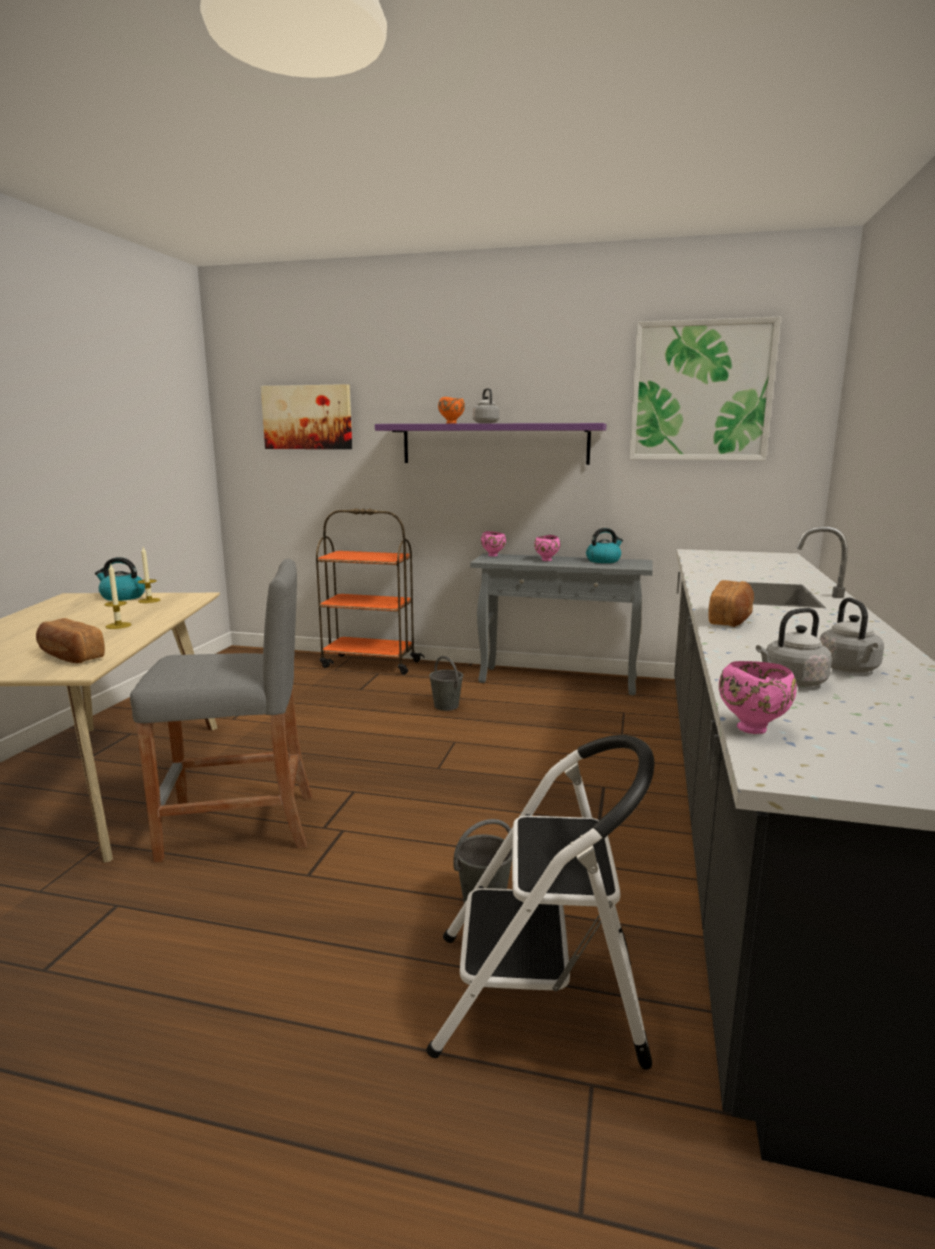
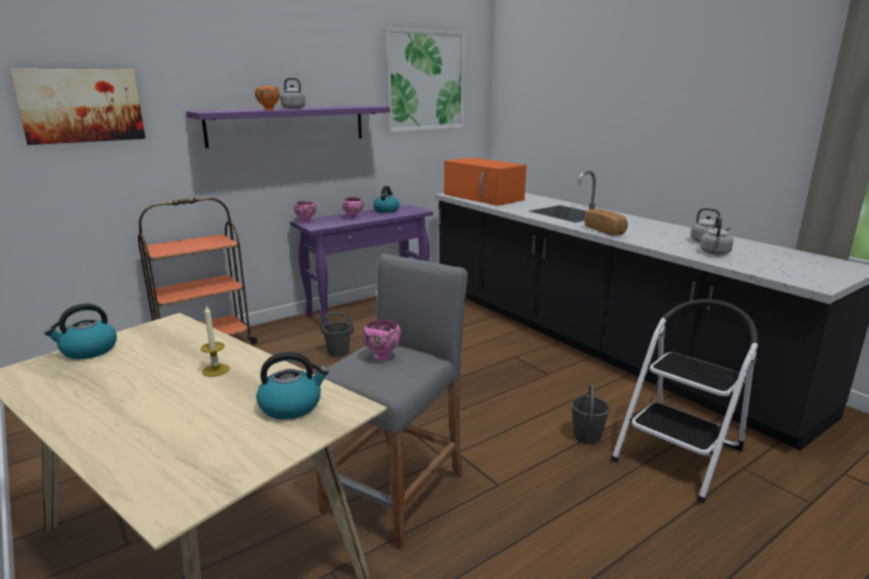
camera: 50 degrees left, 5 degrees up
(70, 656) = (291, 406): bread -> kettle
(149, 600) = (139, 342): candle -> none
(559, 681) = (368, 308): grey console table -> purple console table
(725, 560) = (484, 197): none -> orange microwave
(753, 728) = (768, 274): pink bowl -> pink bowl (382, 356)

